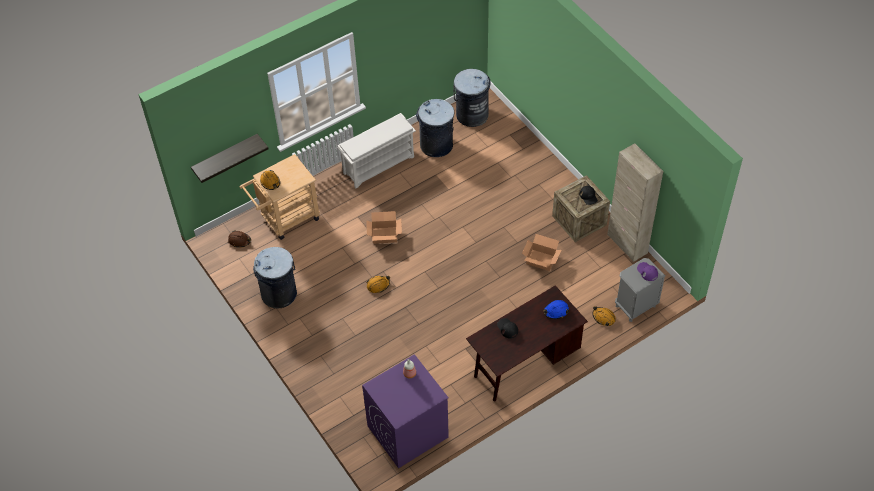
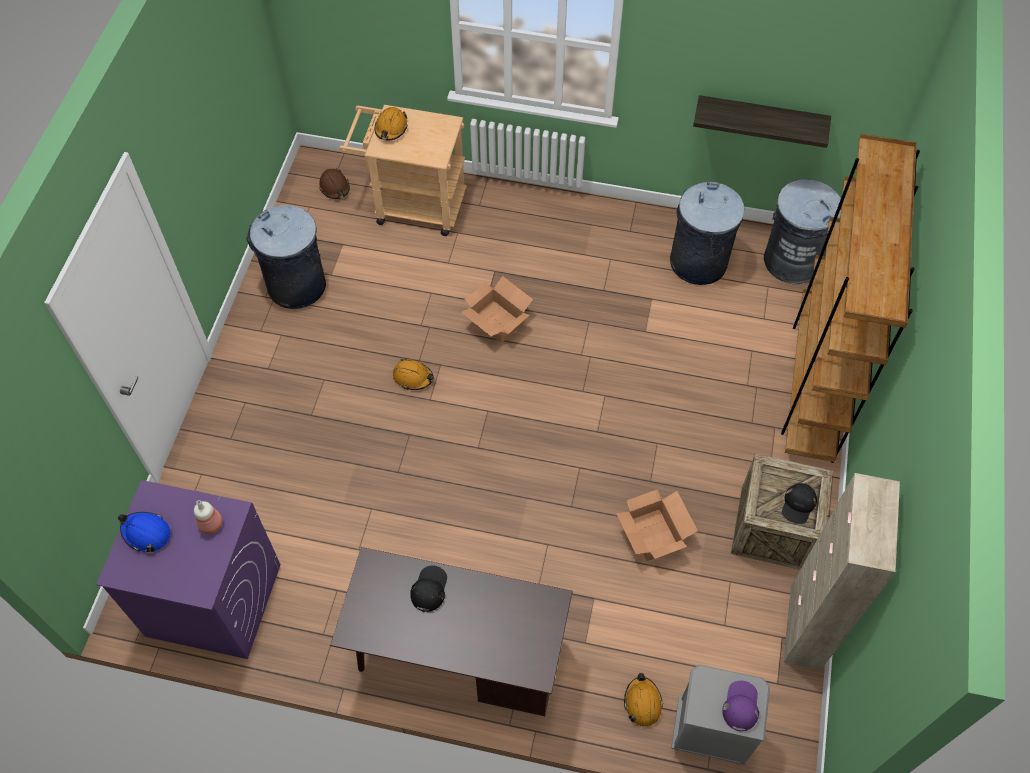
camera: 45 degrees right, 5 degrees up
(225, 156) = (355, 47): shelf -> shelf (761, 117)
(379, 164) = (597, 228): white shoe rack -> none
(534, 156) = (813, 384): none -> brown bookcase
(556, 311) = (525, 631): blue hard hat -> blue hard hat (146, 533)

